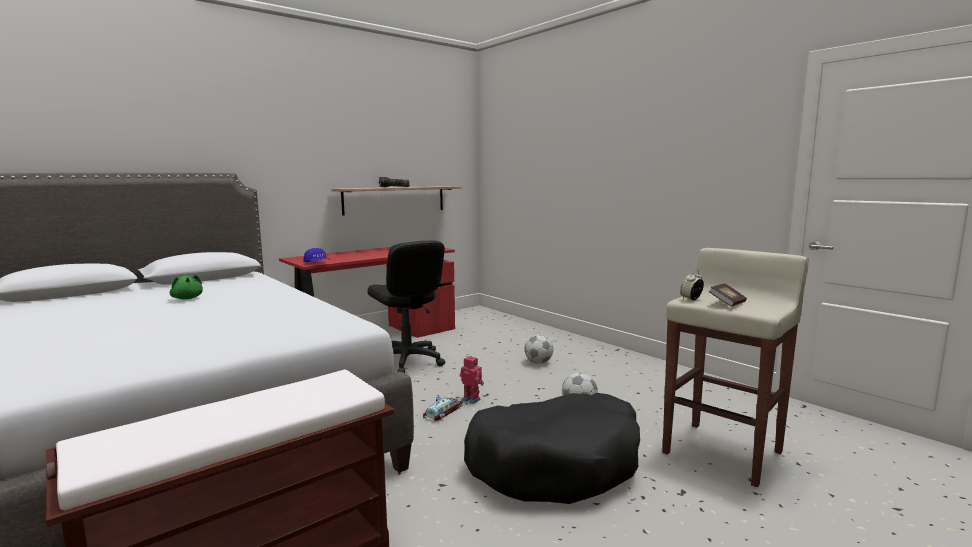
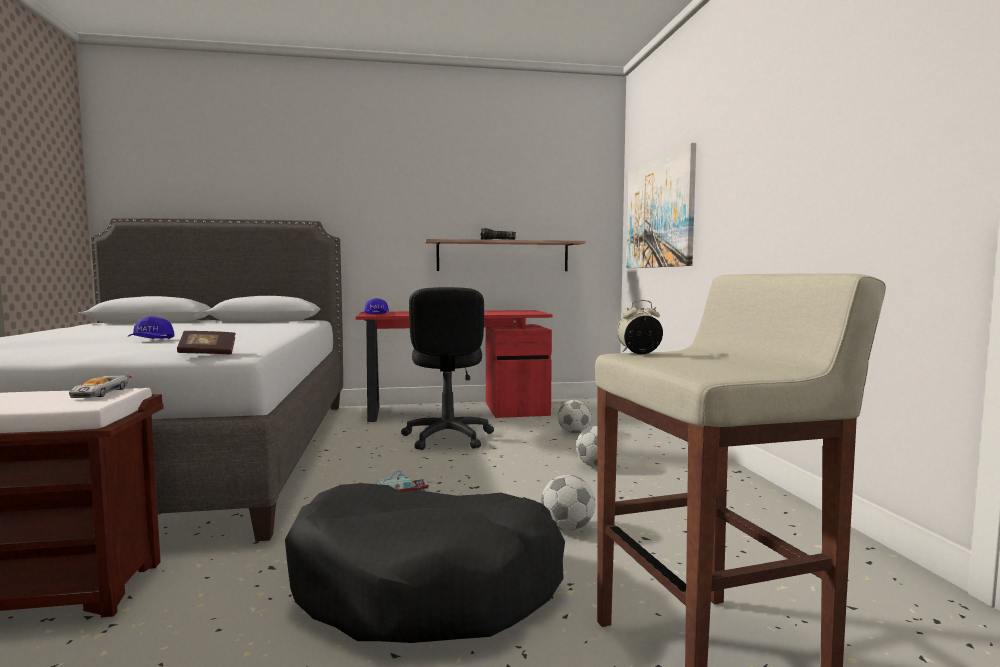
camera: 30 degrees right, 5 degrees down
(187, 298) = (203, 329): green plush toy -> none
(209, 322) = (151, 341): none -> blue cap
(328, 382) = (99, 393): none -> toy car
(472, 399) = (451, 488): toy robot -> none
(490, 340) = (573, 432): none -> football
(524, 169) = (659, 213): none -> picture
(727, 304) = (681, 361): book -> book (207, 353)

